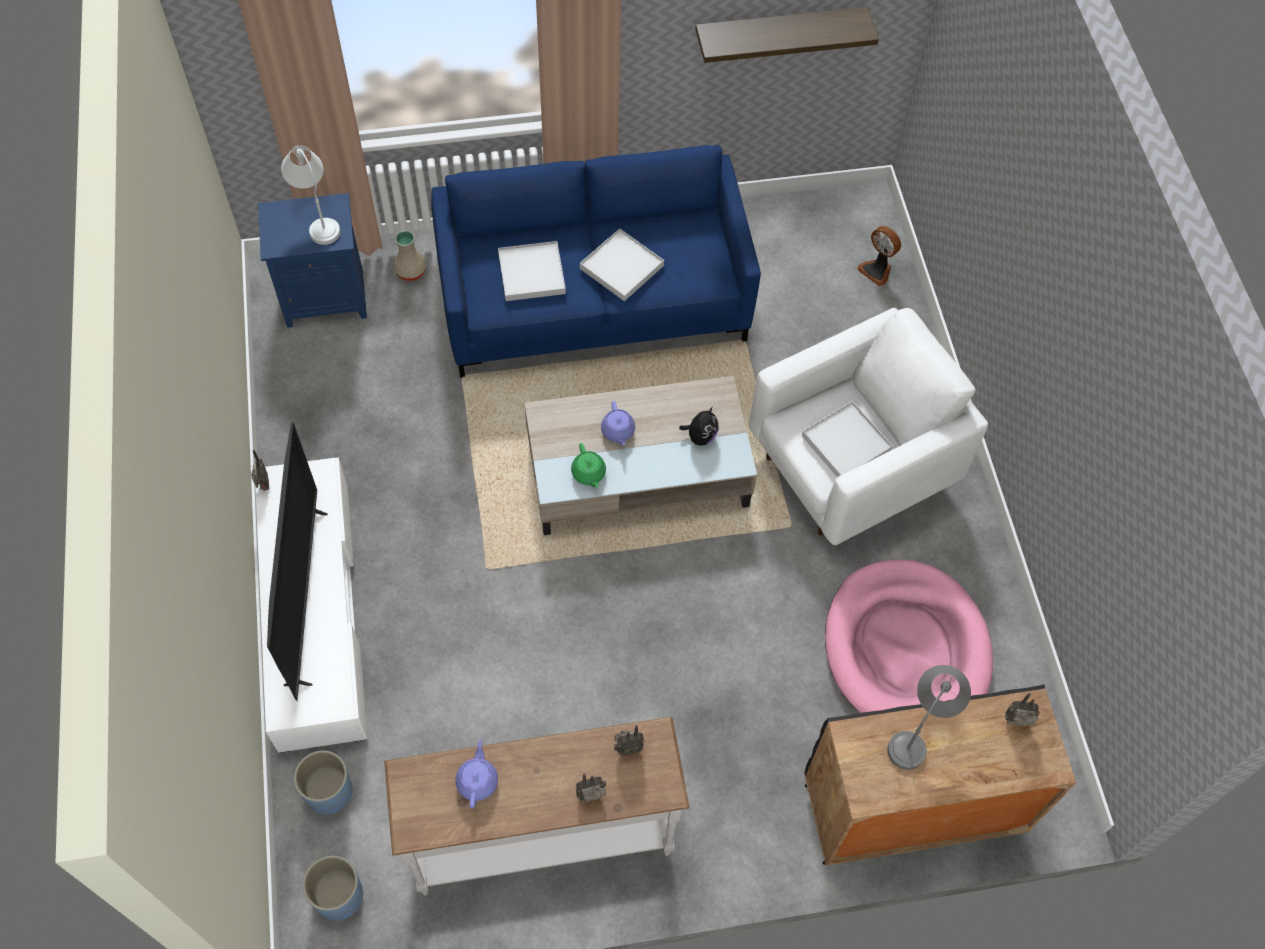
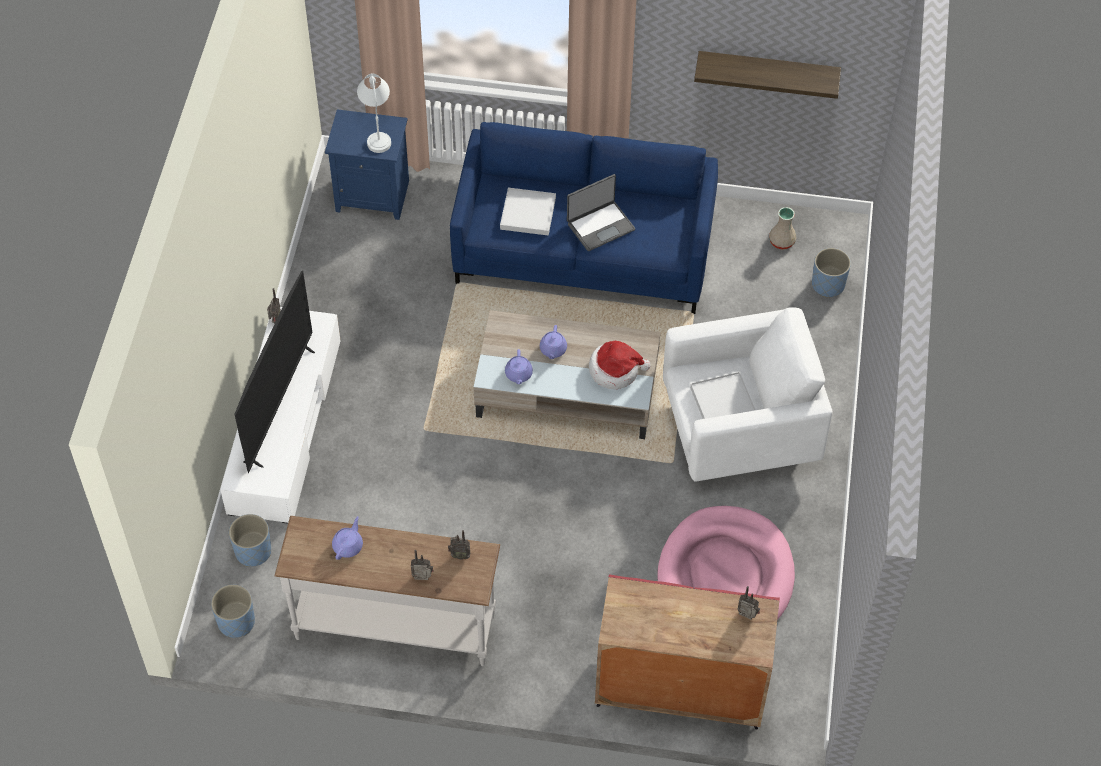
camera: 20 degrees right, 5 degrees down
(411, 270) = (447, 192): beige vase -> beige vase (782, 241)
(588, 474) = (518, 374): green teapot -> purple teapot
(621, 267) = (600, 226): white tray -> laptop
(700, 436) = (615, 370): plush toy -> hat
(877, 270) = (828, 285): fan -> blue planter
(910, 809) = (679, 688): black cabinet -> red cabinet
(920, 731) = (672, 601): grey table lamp -> none

